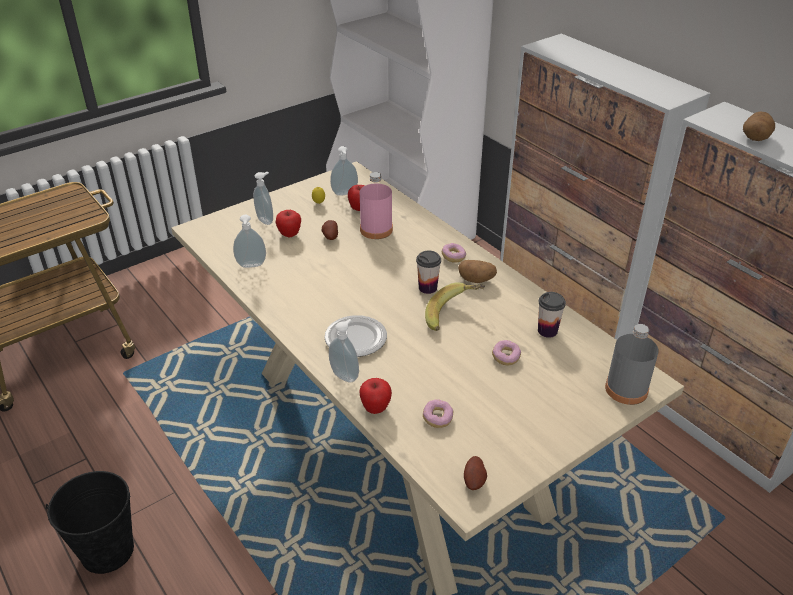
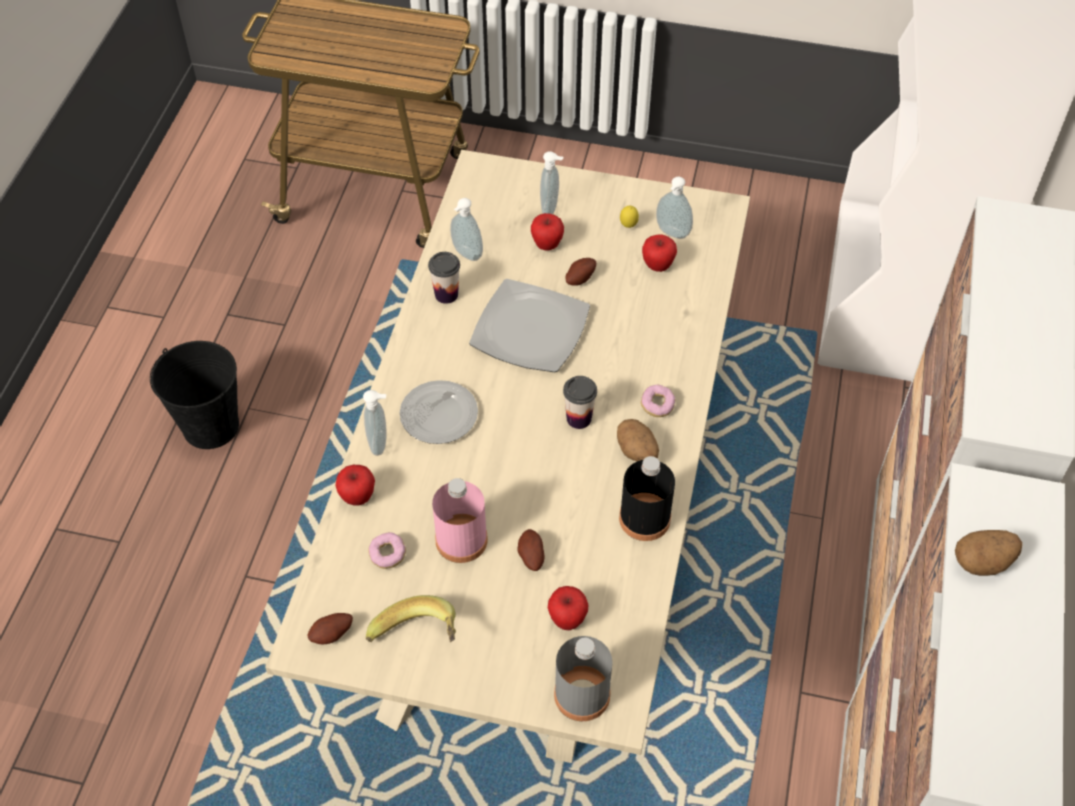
camera: 50 degrees right, 15 degrees up
(342, 272) = (530, 331): none -> plate
(376, 230) = (634, 306): pink bottle -> pink bottle (461, 540)
(454, 316) = (553, 471): banana -> banana (417, 639)
(505, 357) = (530, 557): donut -> potato
(525, 301) = (644, 518): none -> black bottle
(547, 331) = (612, 568): cup -> cup (446, 294)
(566, 367) = (567, 619): none -> apple

